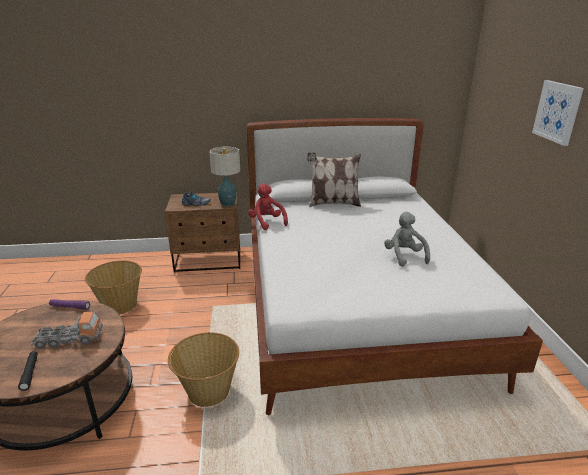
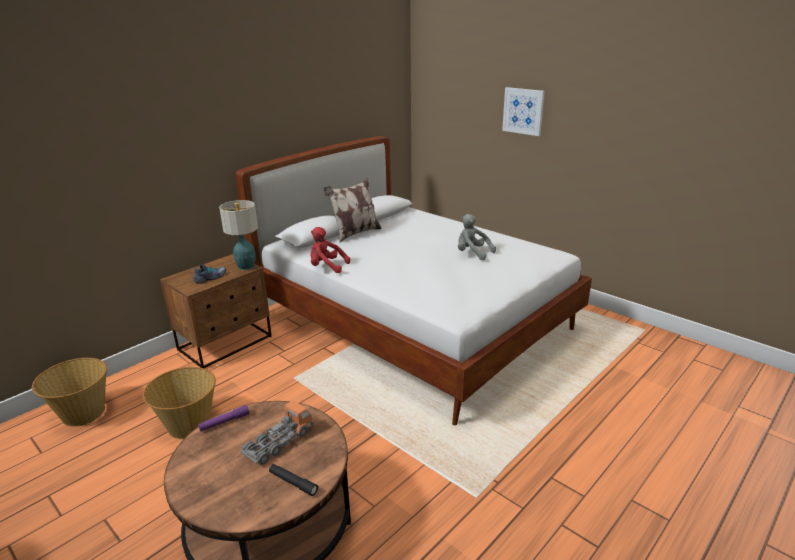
camera: 40 degrees left, 0 degrees up
(208, 391) = (389, 438): basket -> basket (82, 413)

